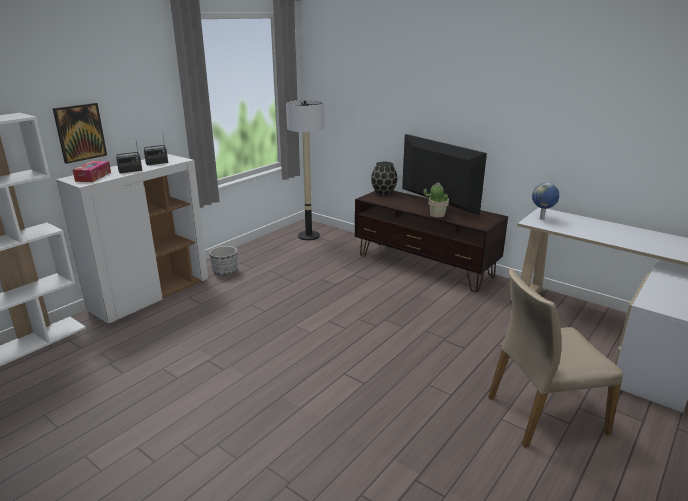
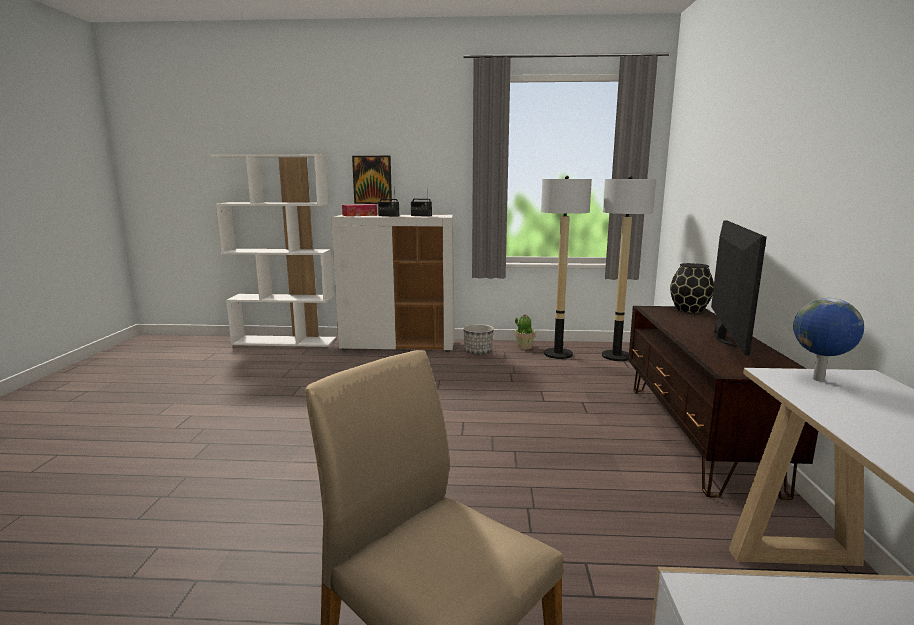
camera: 55 degrees right, 10 degrees down
(276, 249) = (558, 354): none -> floor lamp
(437, 214) = (695, 342): potted plant -> potted plant (524, 347)

